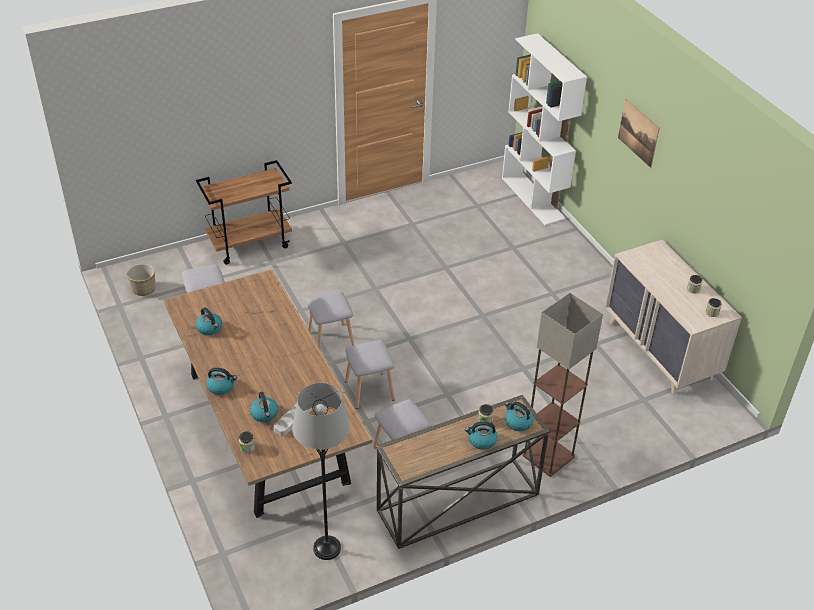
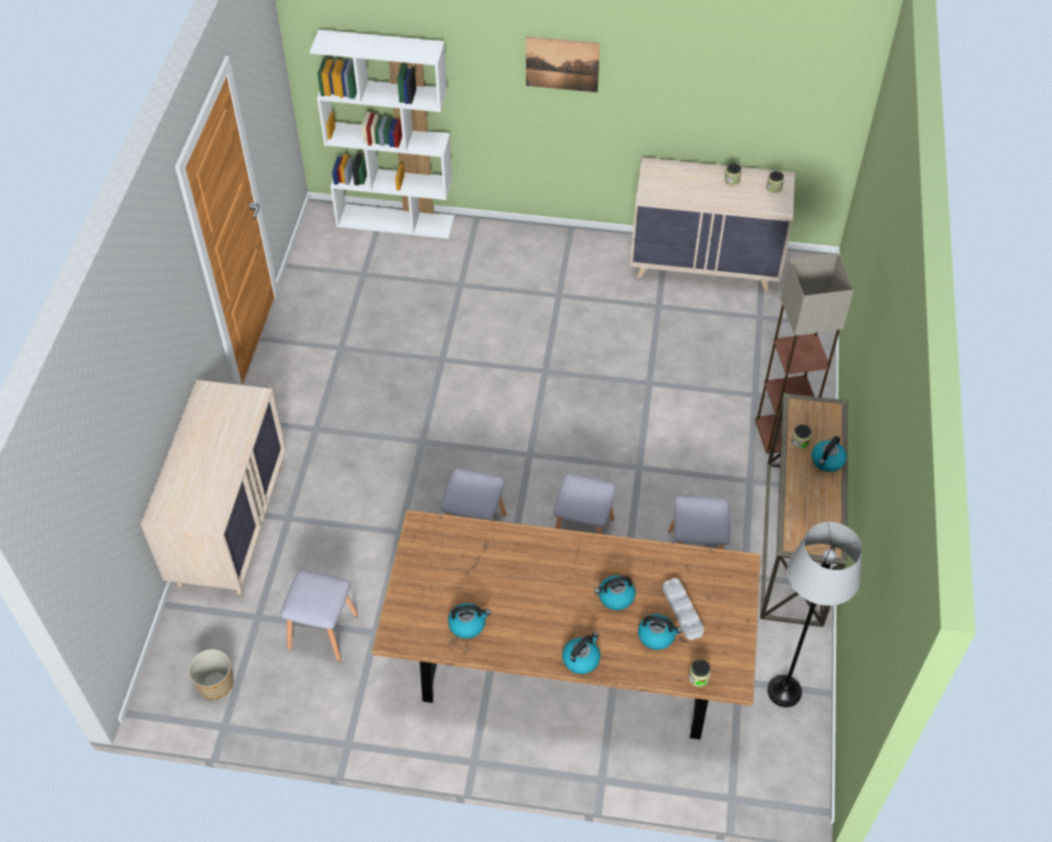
camera: 55 degrees left, 10 degrees up
(250, 244) = (231, 524): brown cart -> beige dresser
(518, 422) = (819, 418): kettle -> kettle (615, 597)

